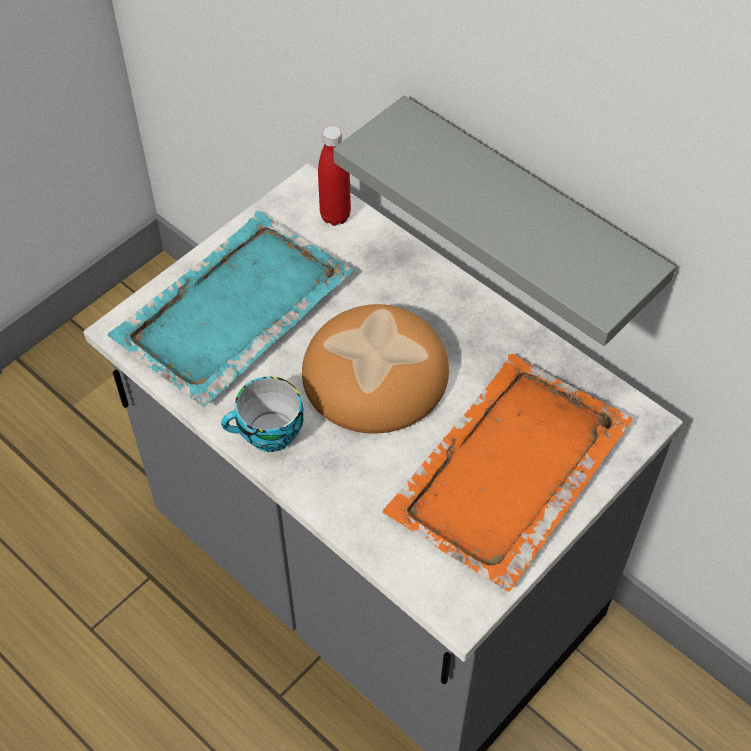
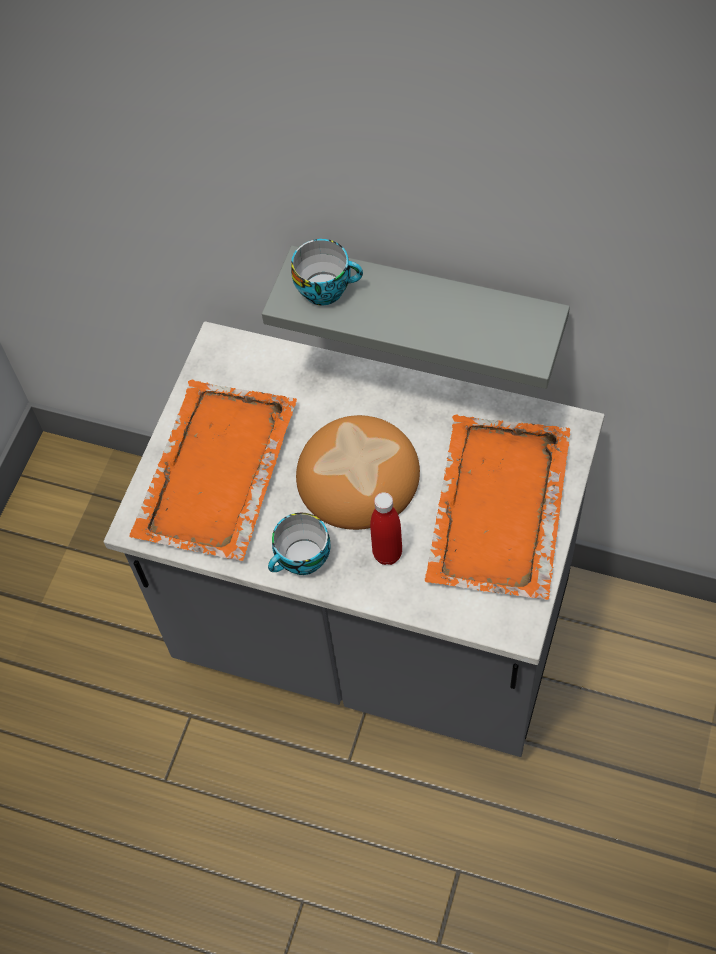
camera: 20 degrees left, 5 degrees up
(231, 311) = (215, 473): turquoise tray -> orange tray
(335, 216) = (253, 358): red bottle -> red bottle (387, 554)
(415, 149) = (326, 288): none -> cup

